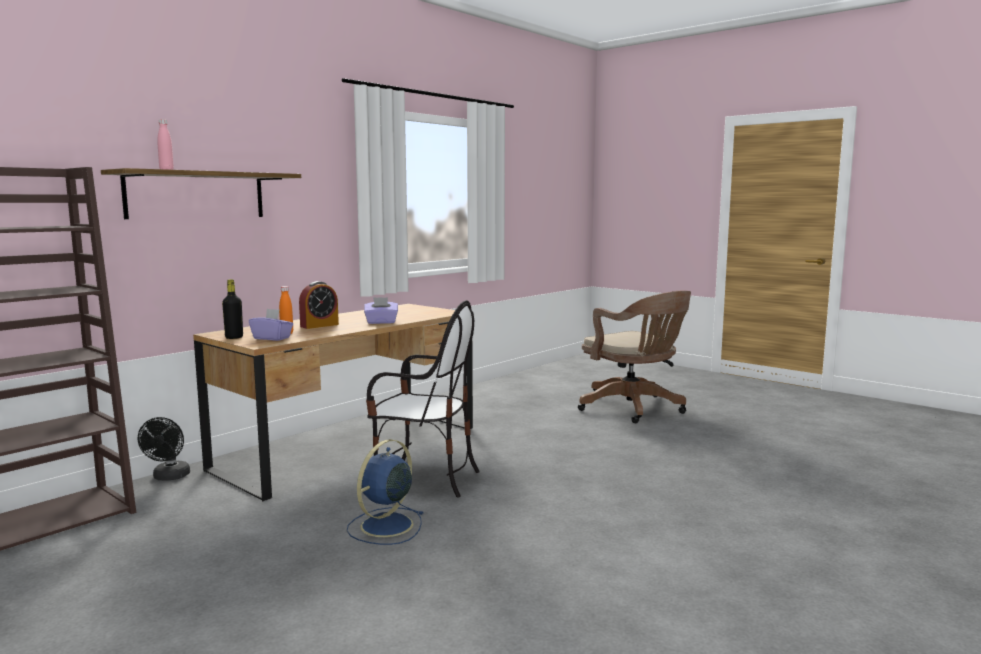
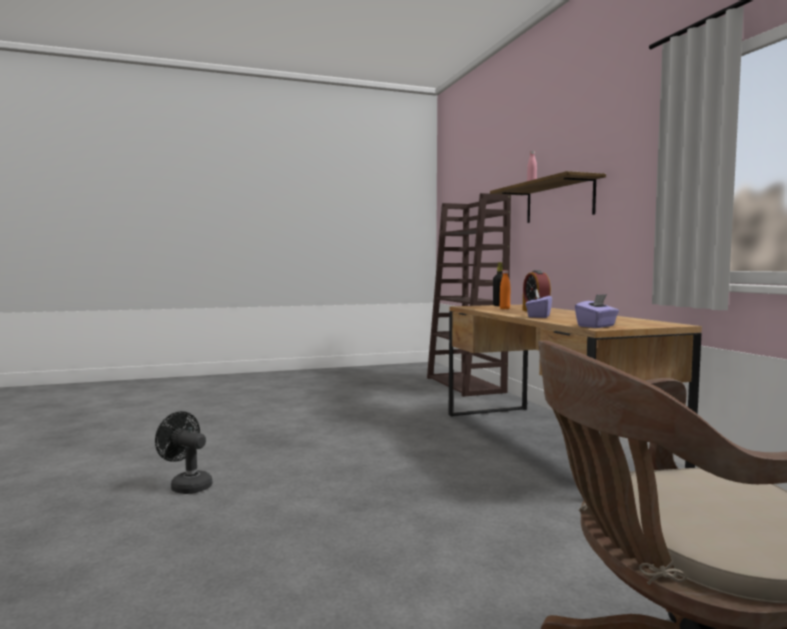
camera: 120 degrees right, 5 degrees down
(169, 477) = (517, 402): black fan -> black fan (187, 485)
(272, 338) = (486, 307): purple tissue box -> purple tissue box (596, 326)
(385, 526) = (365, 432): blue fan -> none
(424, 480) = (435, 453): chair -> none

